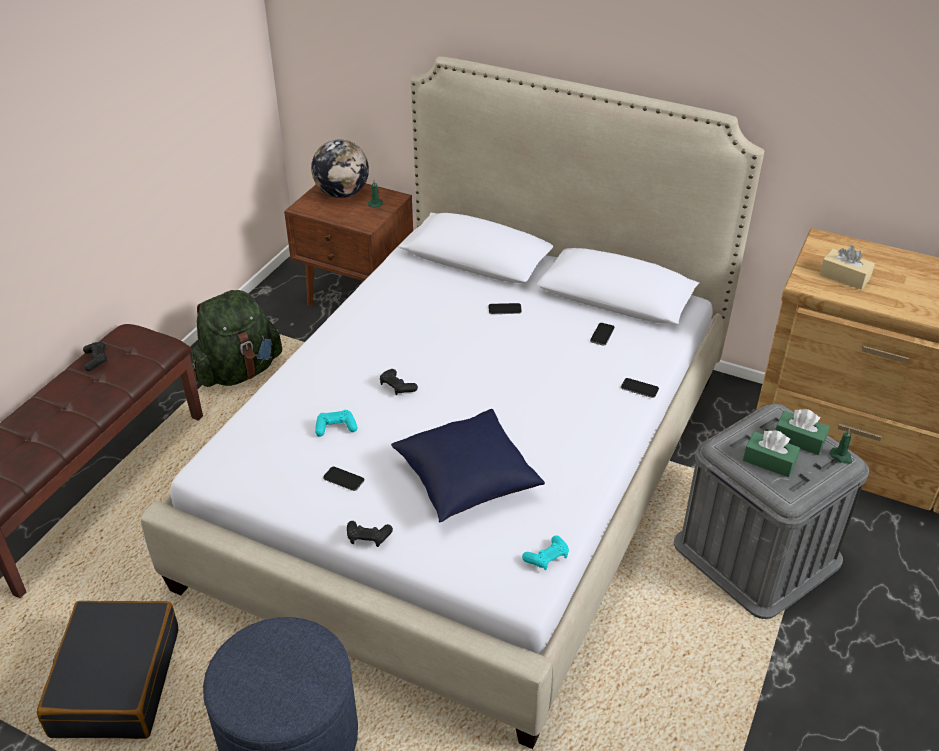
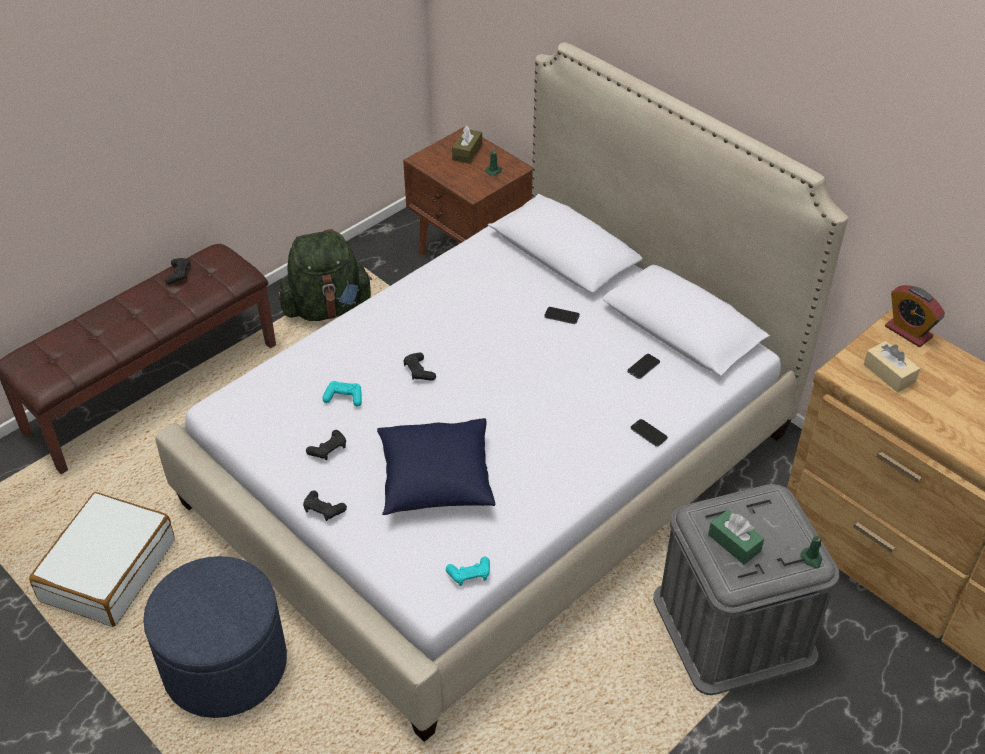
camera: 20 degrees right, 5 degrees up
(115, 681) = (108, 570): black suitcase -> white suitcase
(342, 193) = (467, 152): globe -> brown tissue box
(343, 479) = (328, 449): phone -> black game controller
(799, 440) = (778, 529): green tissue box -> none
(837, 241) = (908, 332): none -> alarm clock

